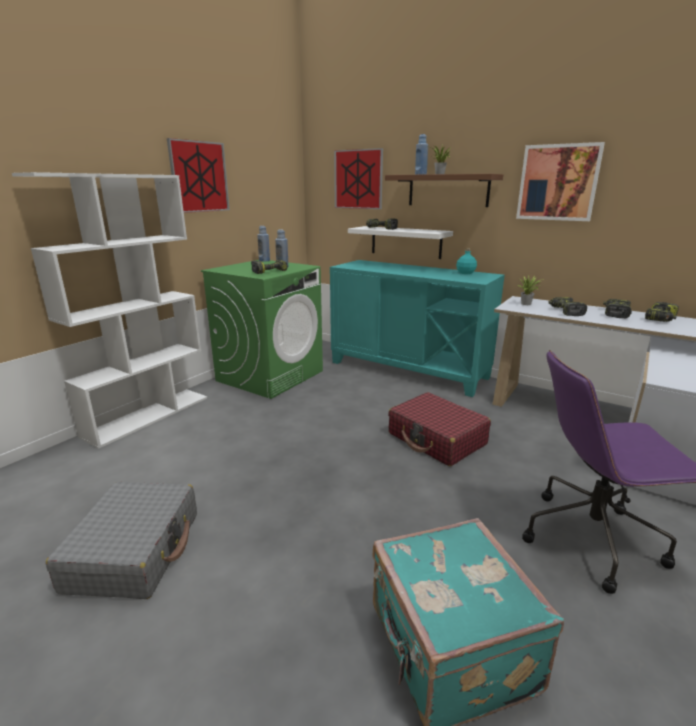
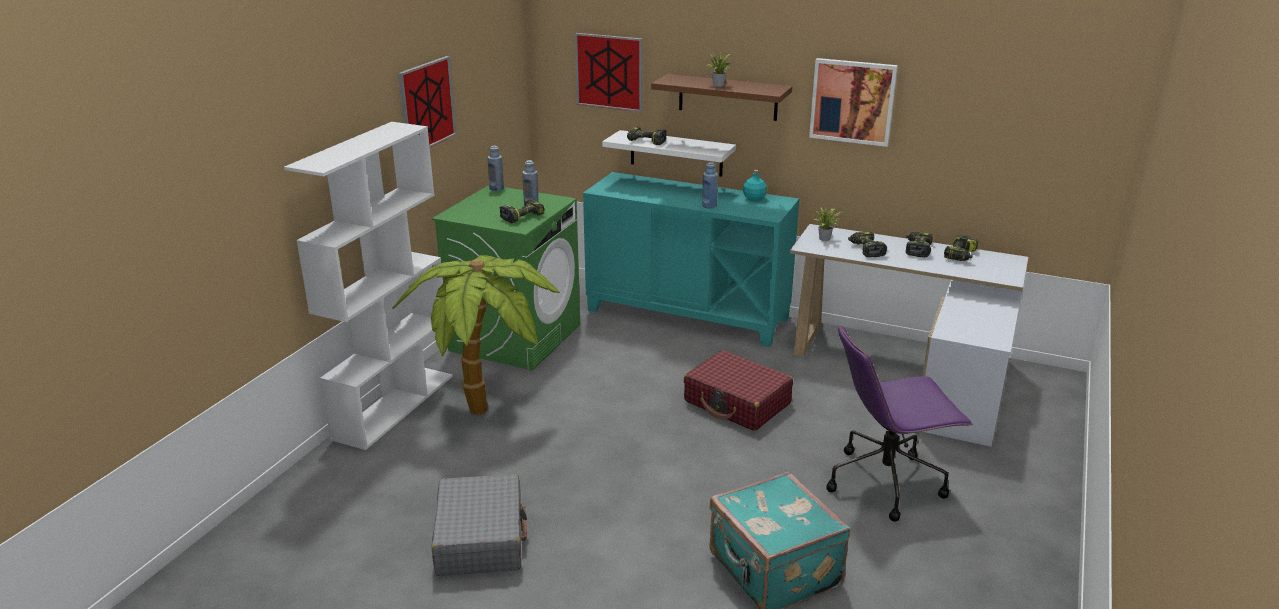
camera: 10 degrees left, 5 degrees up
(219, 425) = (488, 410): none -> potted plant
(420, 174) = (693, 79): blue bottle -> blue bottle (709, 206)

